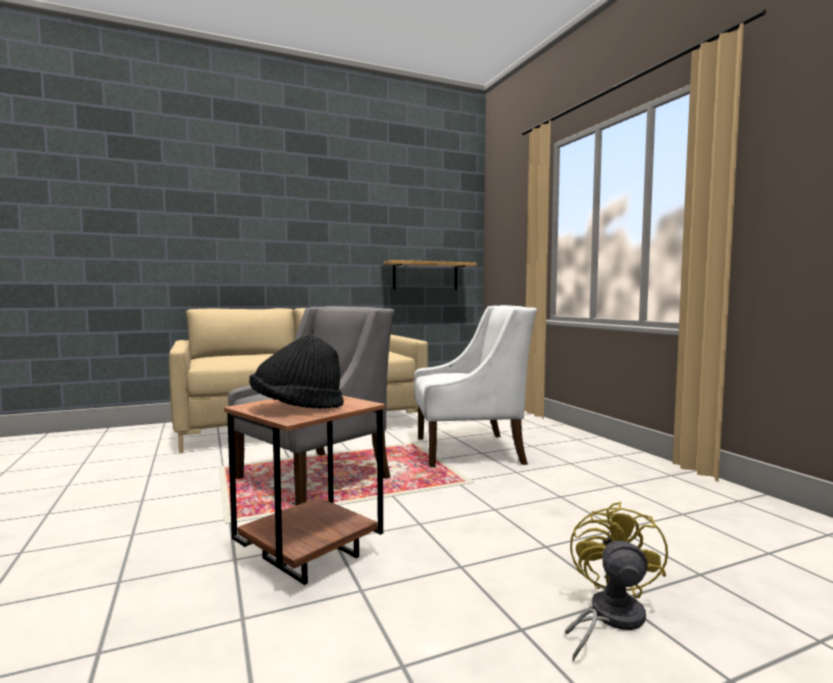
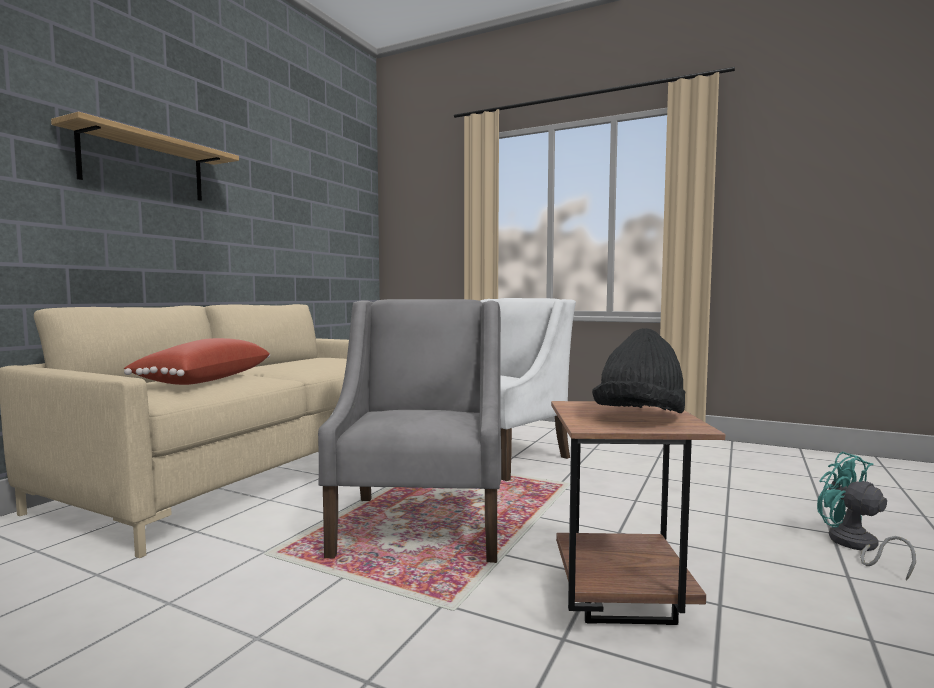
camera: 40 degrees left, 0 degrees up
(255, 357) = (204, 380): none -> red pillow
(425, 276) = (331, 265): shelf -> shelf (143, 166)
(609, 618) = (855, 546): yellow fan -> turquoise fan

